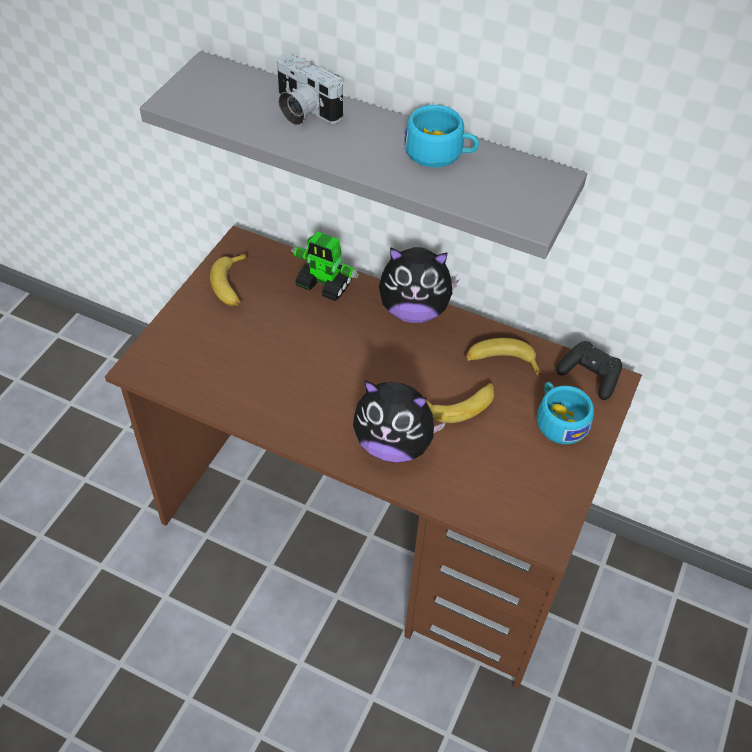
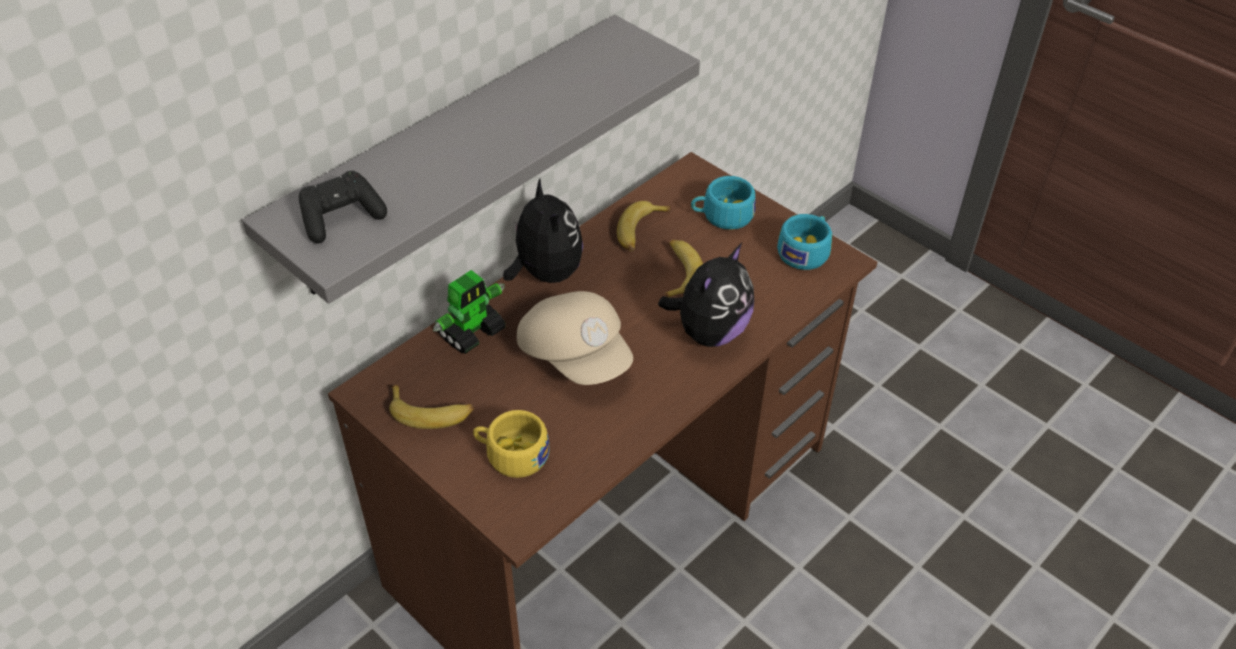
camera: 70 degrees left, 5 degrees down
(206, 344) = (511, 454): none -> yellow cup
(303, 110) = (418, 160): camera -> none
(326, 356) = (576, 355): none -> beige cap
(414, 310) = (545, 273): plush toy -> plush toy turned 45 degrees counterclockwise
(440, 153) = (544, 86): turquoise cup -> turquoise cup (806, 251)
(589, 376) = (680, 182): black game controller -> black game controller (341, 218)

